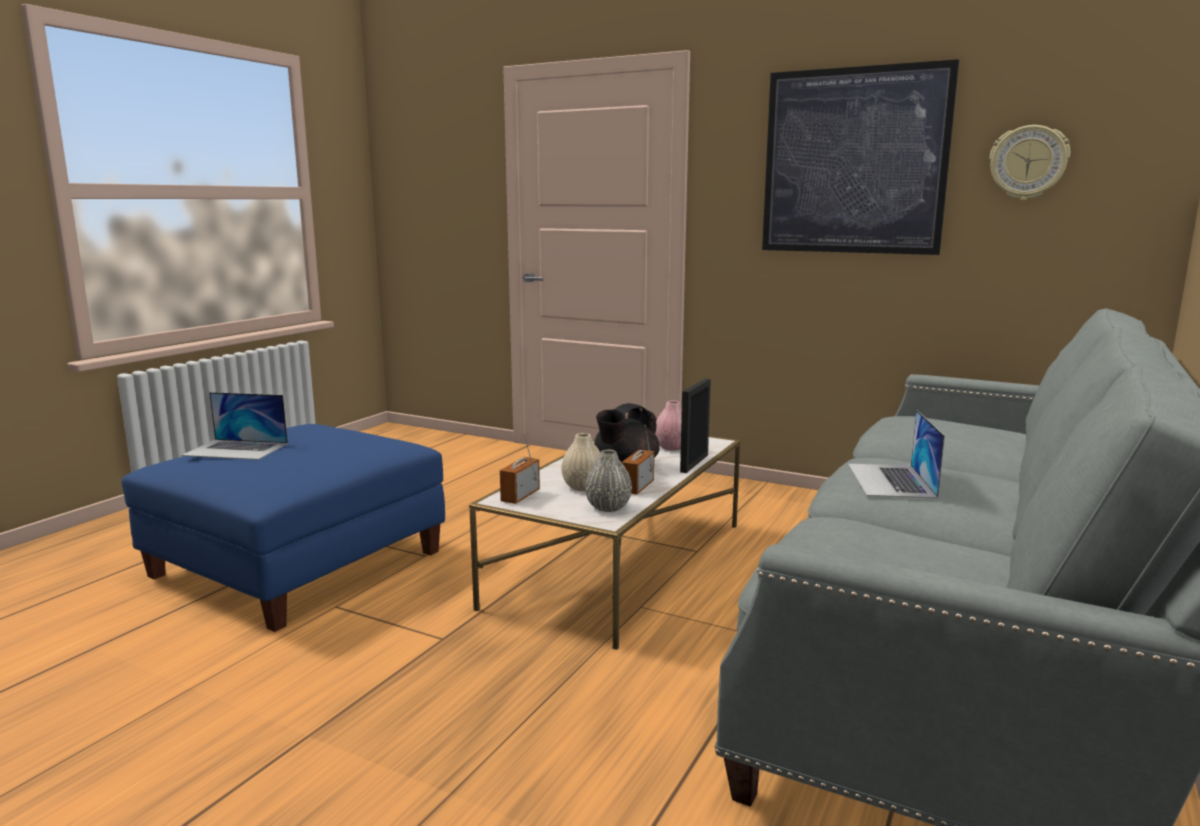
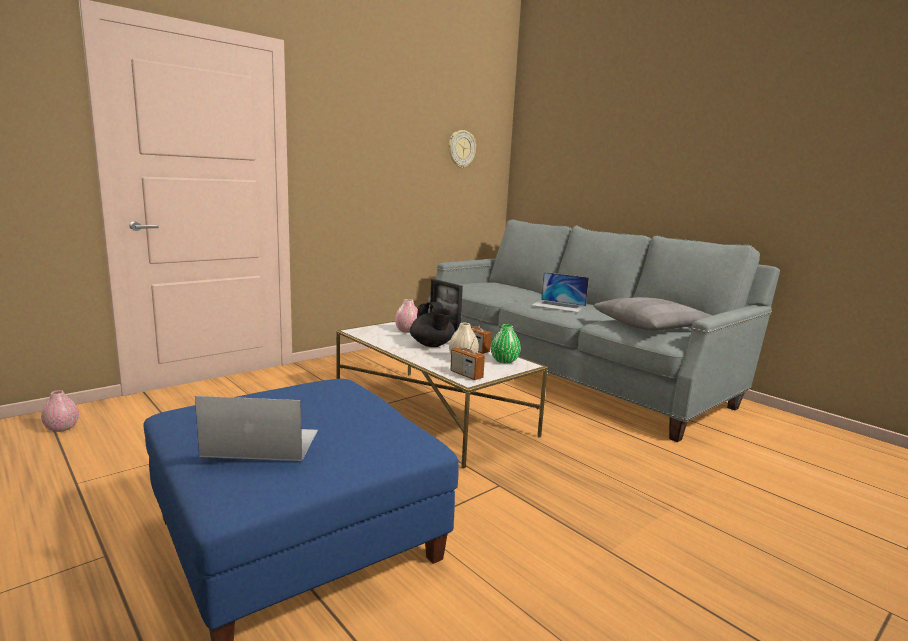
camera: 70 degrees left, 0 degrees up
(236, 449) = (261, 443): laptop -> laptop turned 120 degrees counterclockwise
(438, 447) = (62, 428): none -> pink vase
(608, 507) = (504, 361): grey vase -> green vase
(854, 162) = (390, 140): picture -> none
(887, 559) = (652, 325): none -> grey pillow

